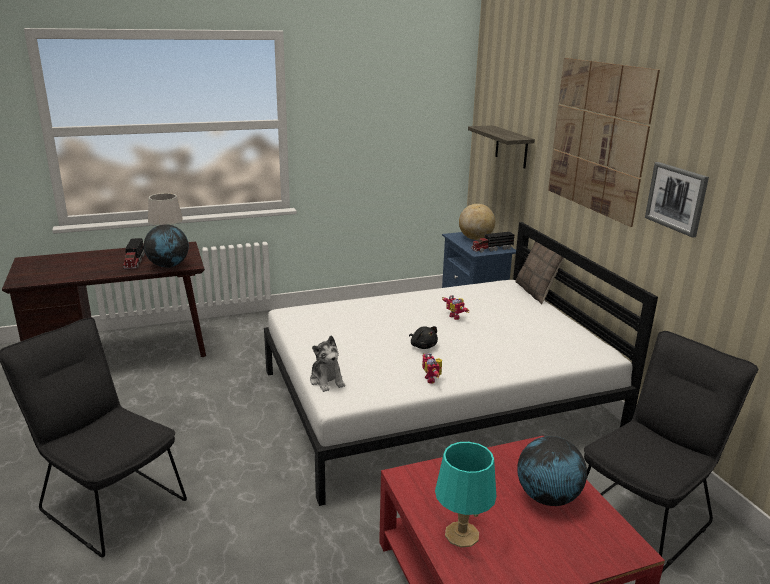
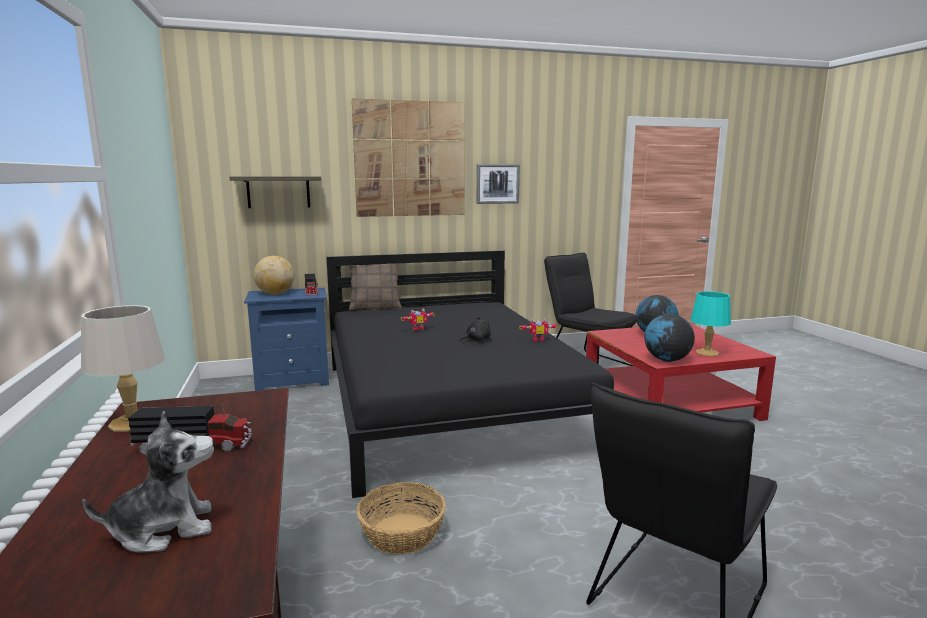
camera: 85 degrees left, 10 degrees down
(168, 266) = (255, 412): globe -> globe (666, 360)
(219, 392) = (401, 534): none -> basket
(327, 381) = (548, 370): plush toy -> plush toy (164, 529)
(436, 401) = (449, 405): white bed -> black bed

